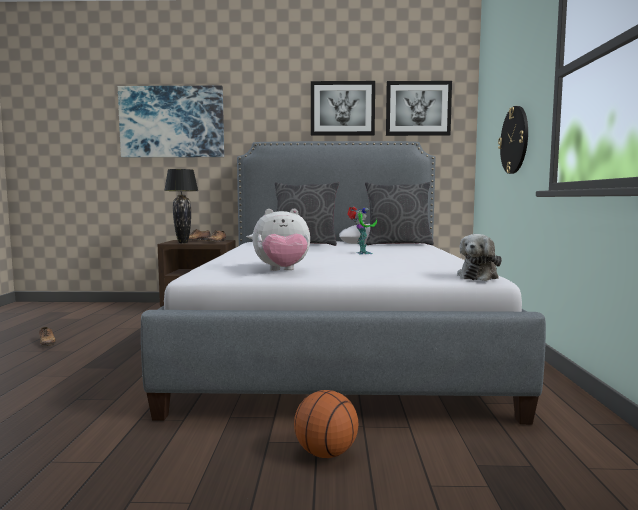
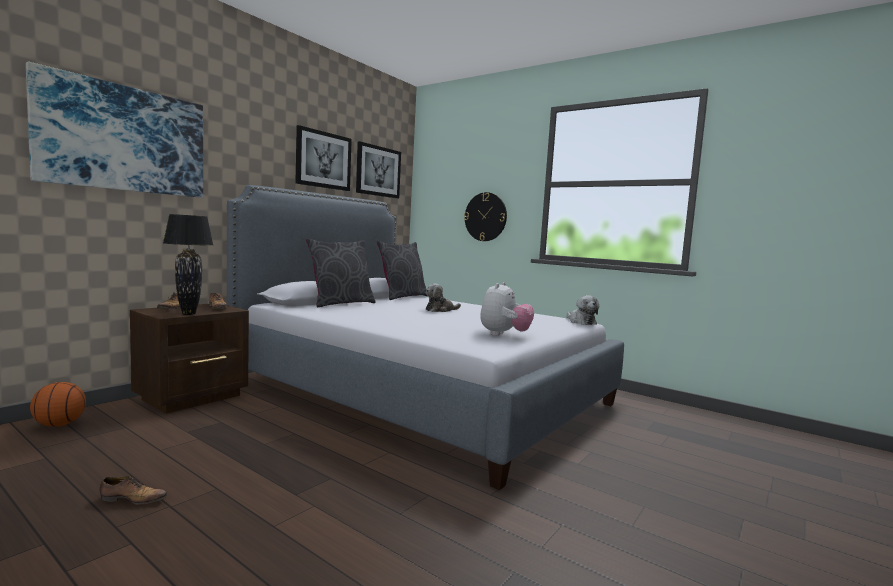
camera: 55 degrees left, 0 degrees up
(325, 453) = (608, 454): basketball -> basketball (59, 425)
(362, 253) = (440, 310): toy robot -> plush toy

